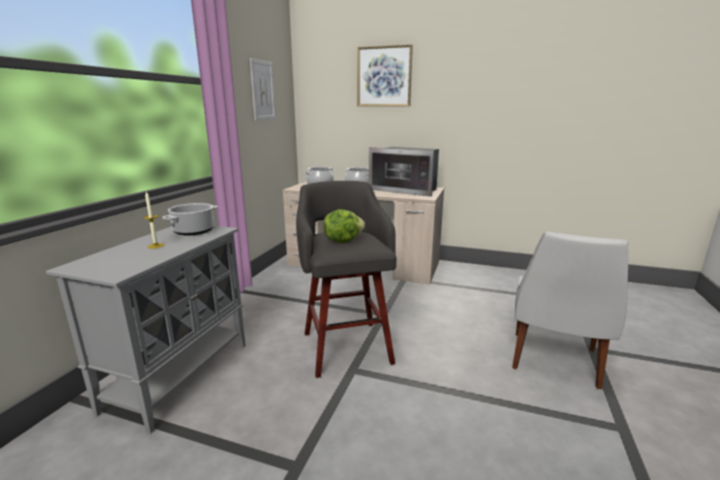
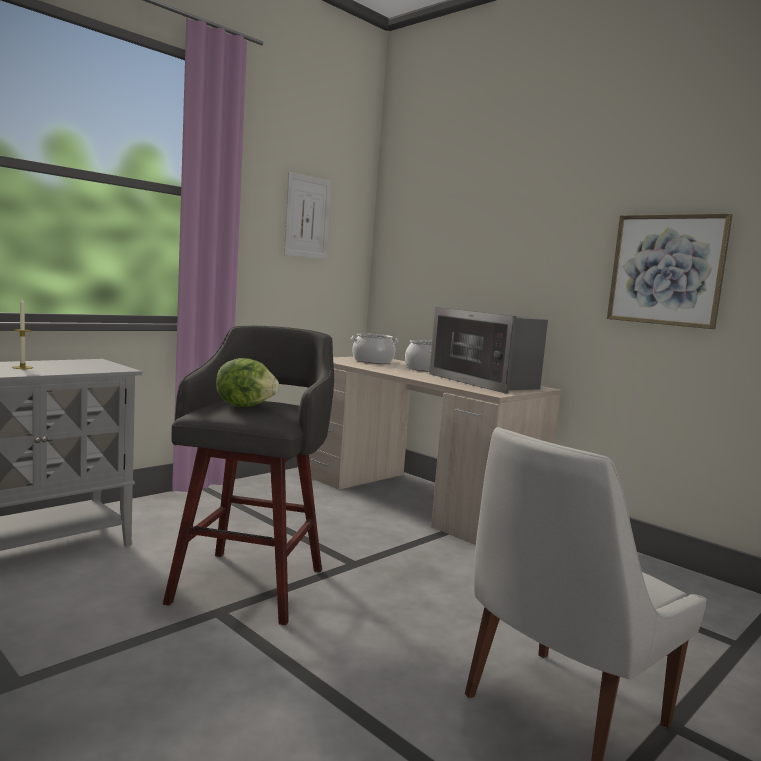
camera: 25 degrees right, 10 degrees down
(194, 231) = (91, 365): cooking pot -> none
(384, 76) = (488, 204): picture -> picture (666, 270)

